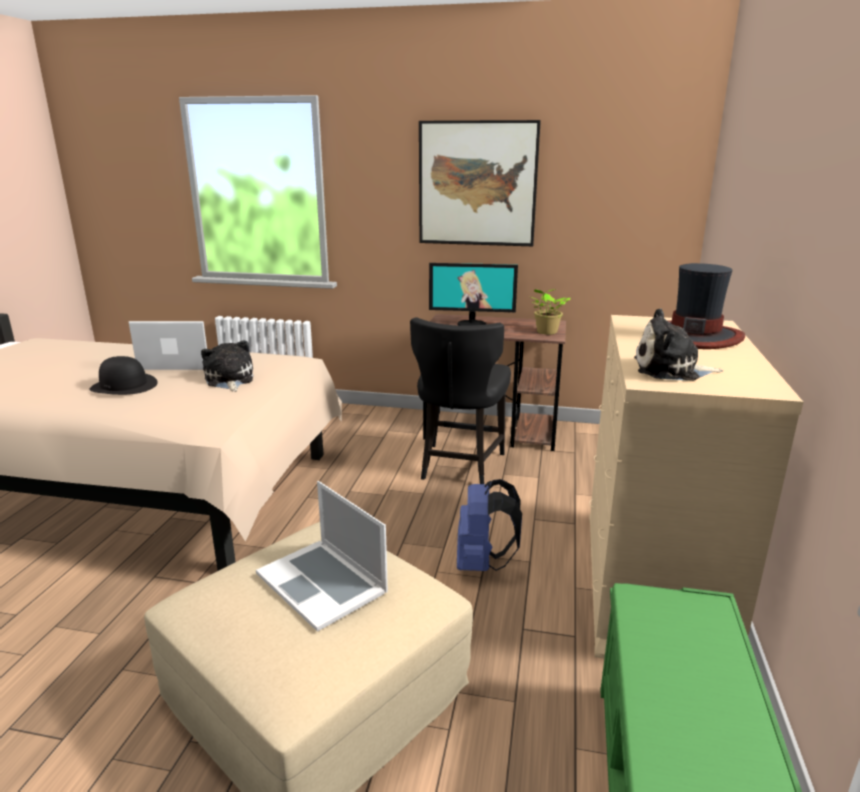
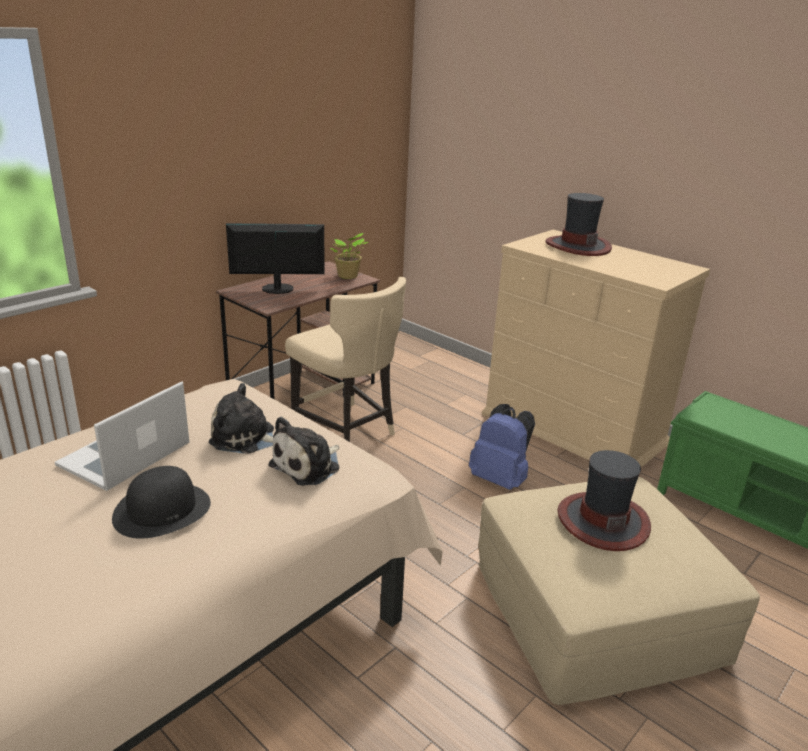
camera: 60 degrees left, 5 degrees up
(322, 582) = (602, 521): laptop -> hat
(459, 466) = (347, 431): black chair -> beige chair
(472, 324) = (277, 289): monitor -> monitor turned 135 degrees counterclockwise
(477, 184) = (243, 135): picture -> none
(670, 370) = (640, 272): plush toy -> plush toy (308, 466)

